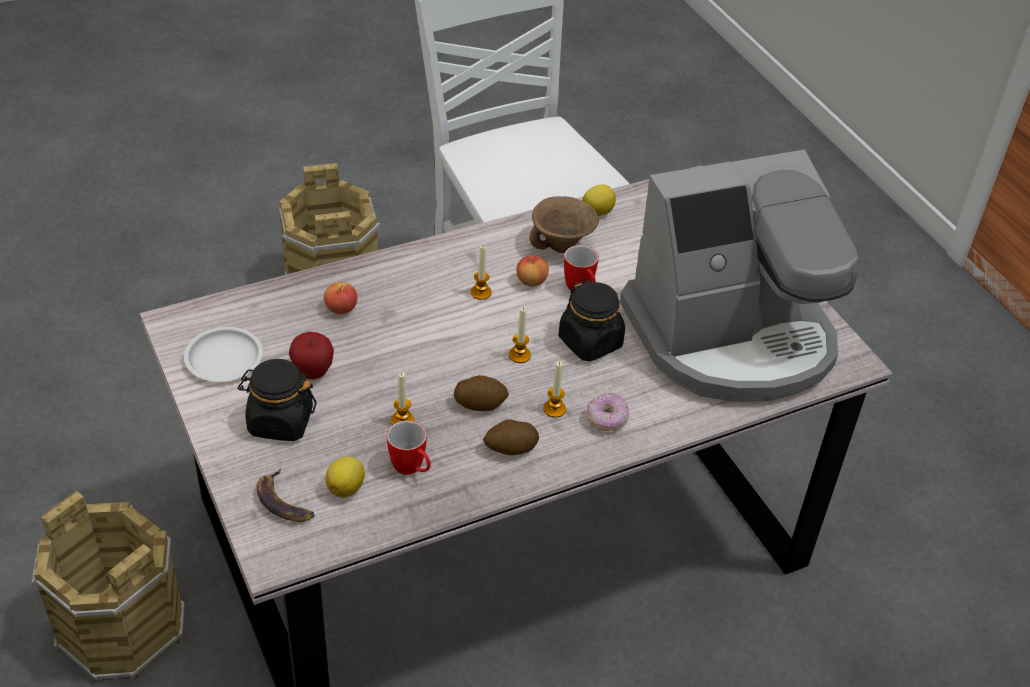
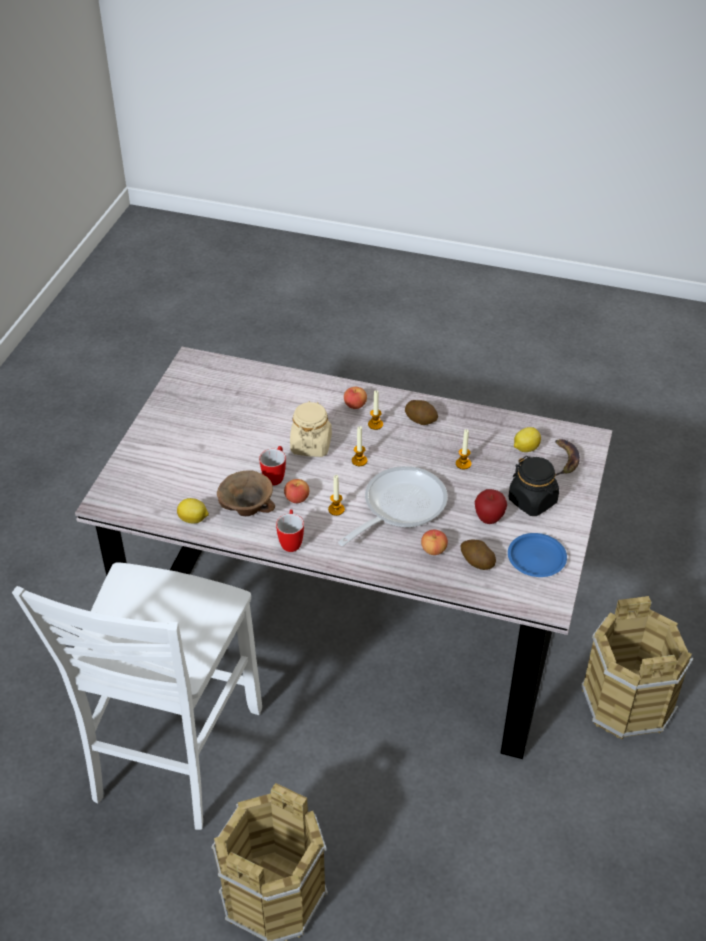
camera: 135 degrees left, 0 degrees up
(224, 359) = (537, 558): white plate -> blue plate
(412, 470) = (483, 438): mug -> mug (291, 541)
(421, 331) = (399, 507): none -> frying pan
(480, 403) = (411, 449): potato -> potato (476, 562)
(590, 342) = (311, 445): black jar -> beige jar
(606, 419) = (355, 405): donut -> apple
(732, 337) = (232, 404): coffee machine -> none

